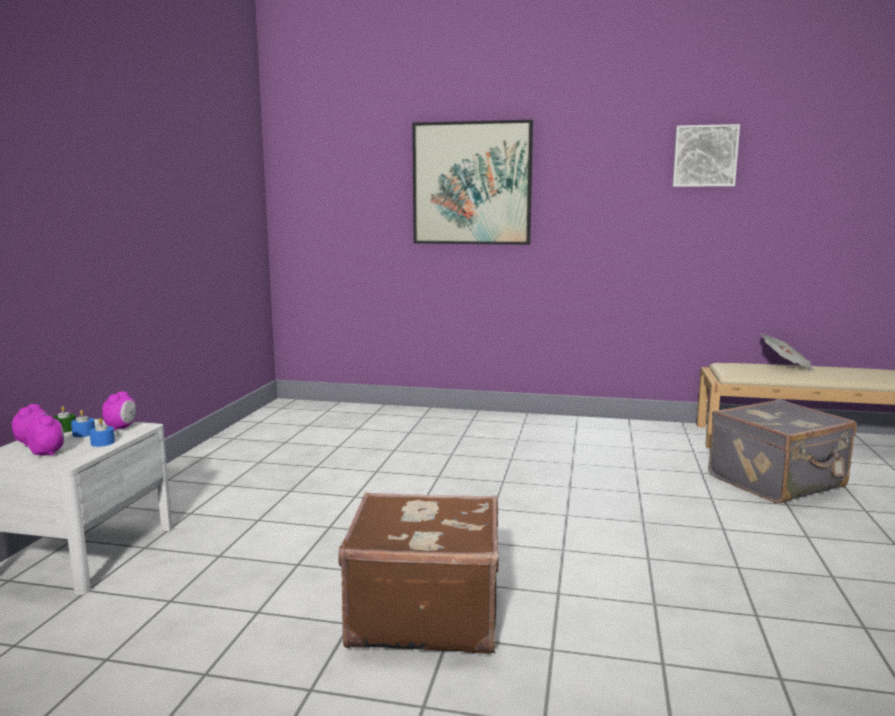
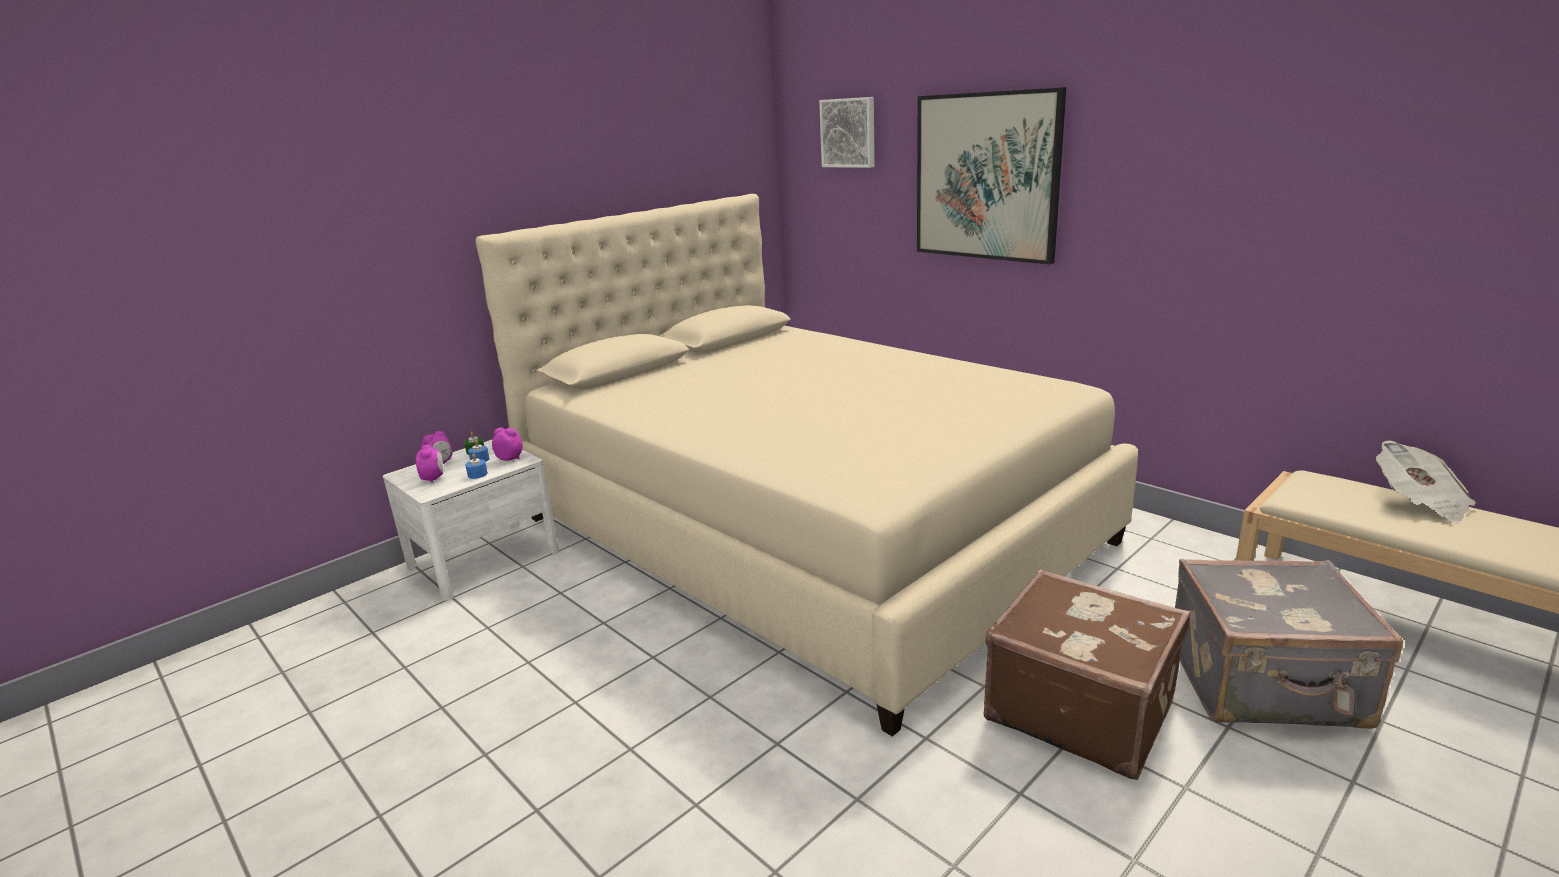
camera: 35 degrees right, 10 degrees up
(121, 428) = (510, 458): alarm clock -> alarm clock turned 120 degrees counterclockwise
(396, 467) = (805, 529): none -> beige bed
(424, 613) = (639, 715): brown suitcase -> brown suitcase (1079, 708)
(705, 156) = (1328, 140): picture -> picture (849, 133)

